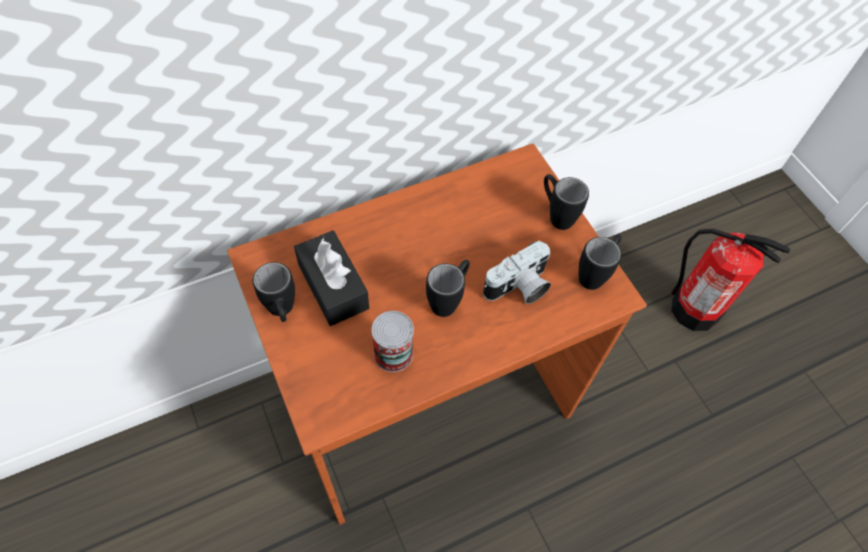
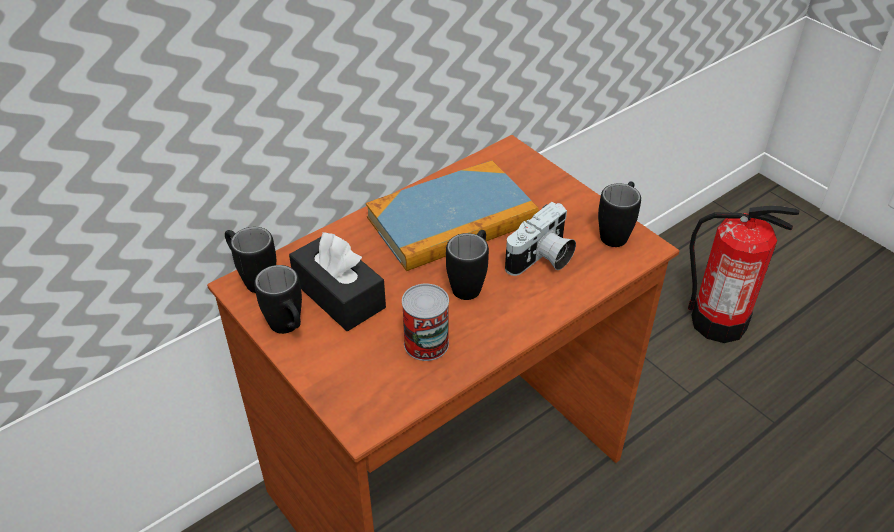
camera: 10 degrees left, 15 degrees down
(451, 228) = (452, 220): none -> book
(556, 214) = (557, 190): black mug -> black mug (253, 278)

